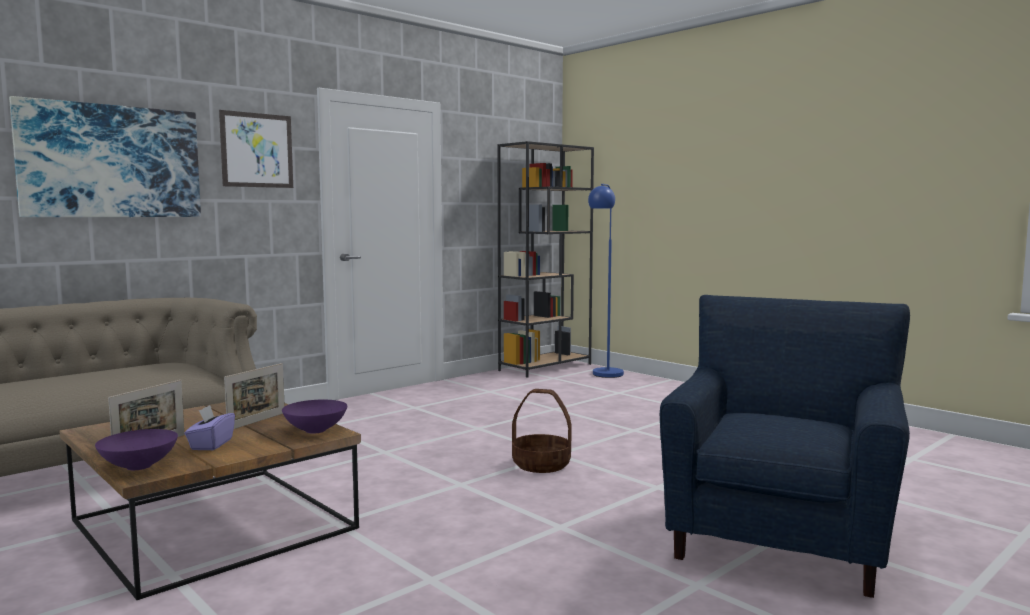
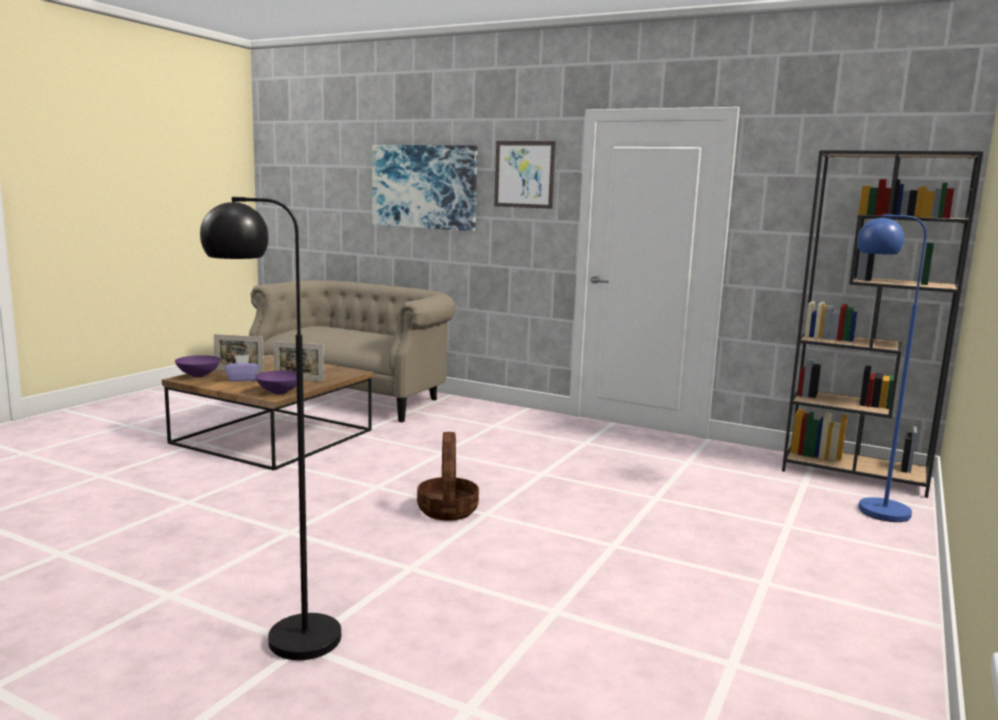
camera: 70 degrees right, 5 degrees up
(779, 537) = (283, 638): blue armchair -> black floor lamp

